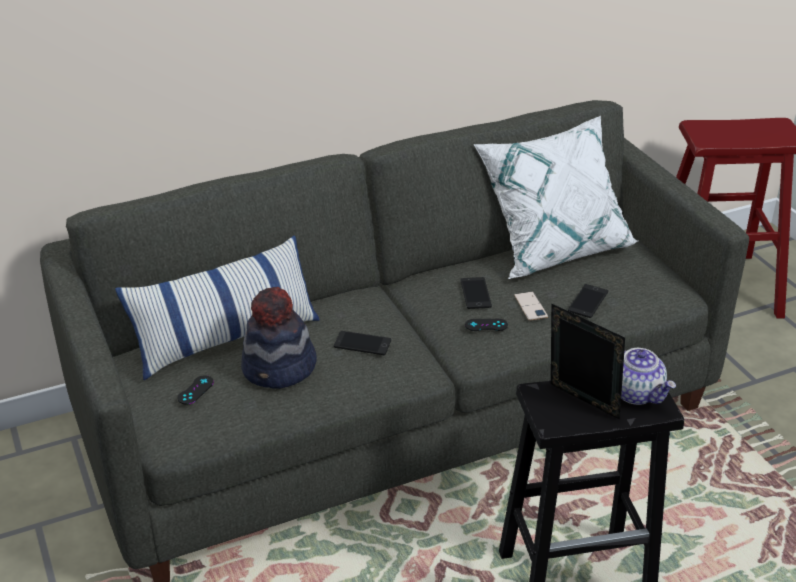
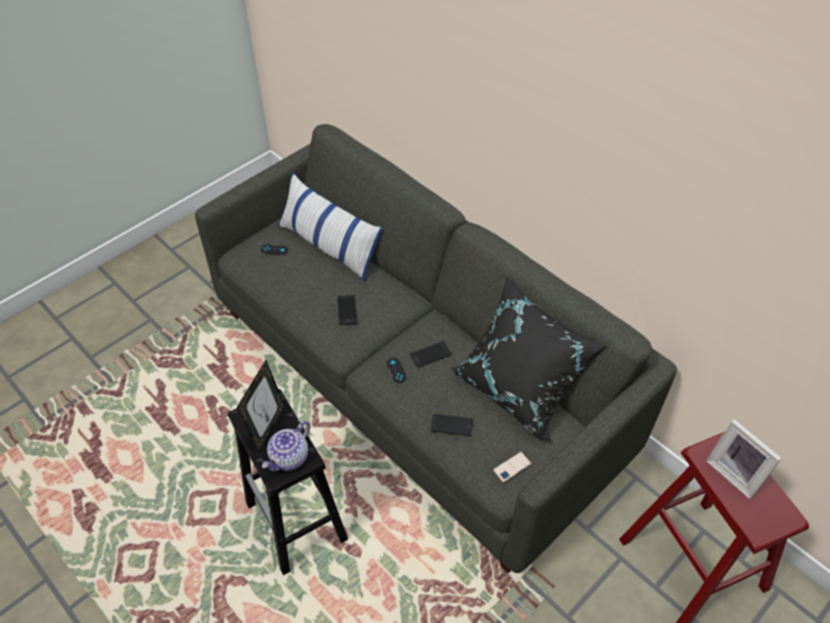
camera: 70 degrees right, 15 degrees up
(279, 369) = (306, 279): hat -> none
(530, 306) = (429, 391): phone -> phone (512, 467)
(554, 247) = (519, 389): white pillow -> black pillow
(730, 132) = (735, 473): none -> picture frame

